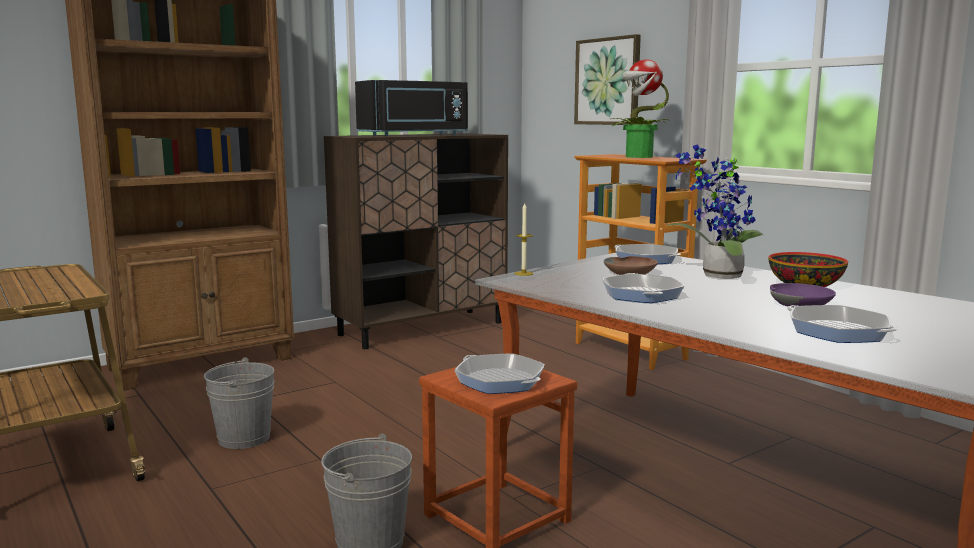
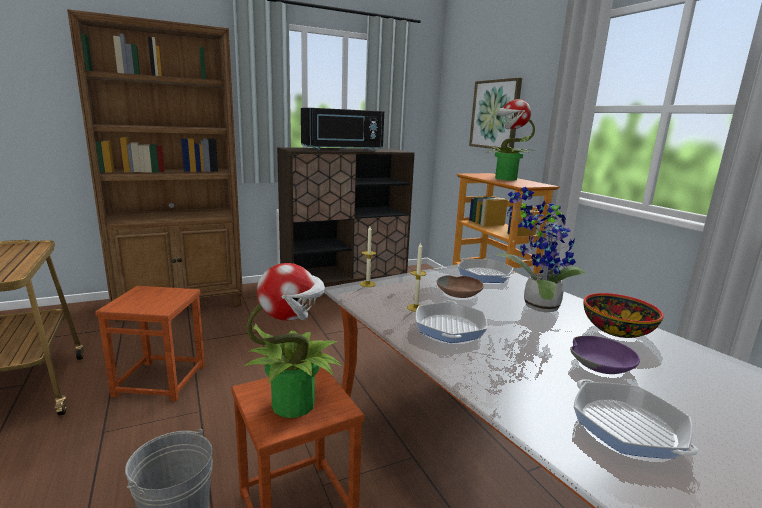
camera: 10 degrees right, 5 degrees up
(244, 438) = (161, 380): grey bucket -> brown stool
(500, 380) = (294, 403): frying pan -> potted plant
(594, 285) = (416, 308): none -> candle

